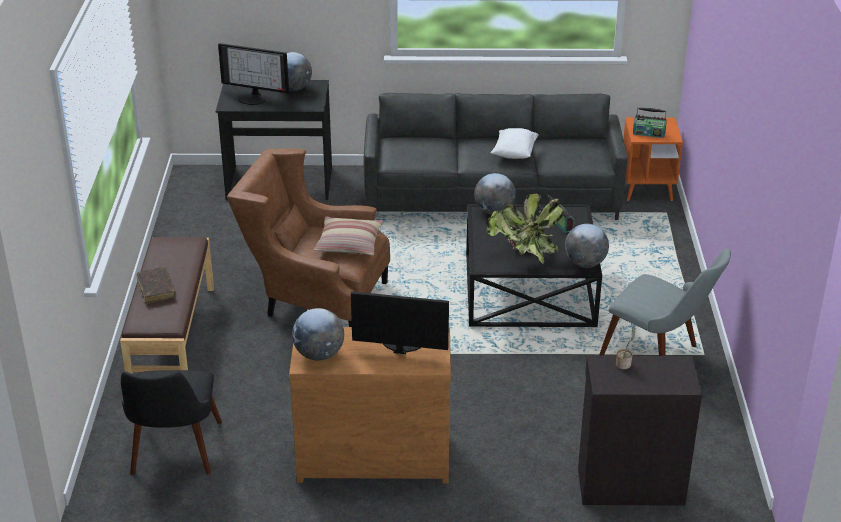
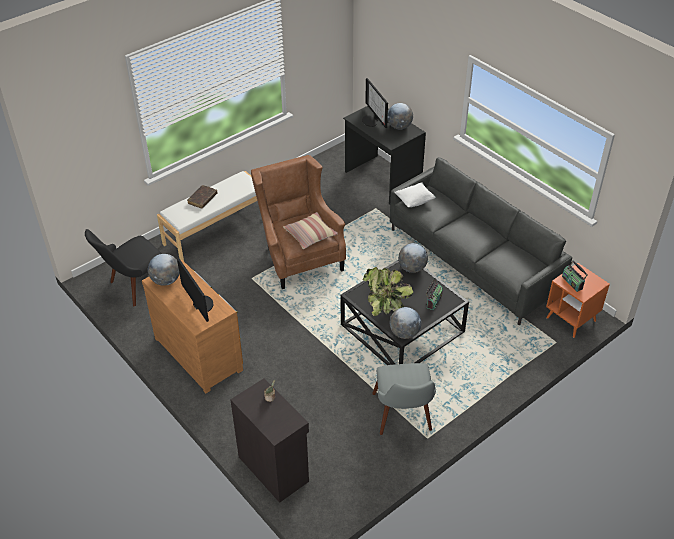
camera: 50 degrees right, 10 degrees up
(172, 338) = (216, 230): brown bench -> white bench
(514, 153) = (478, 241): white pillow -> white pillow (415, 201)

